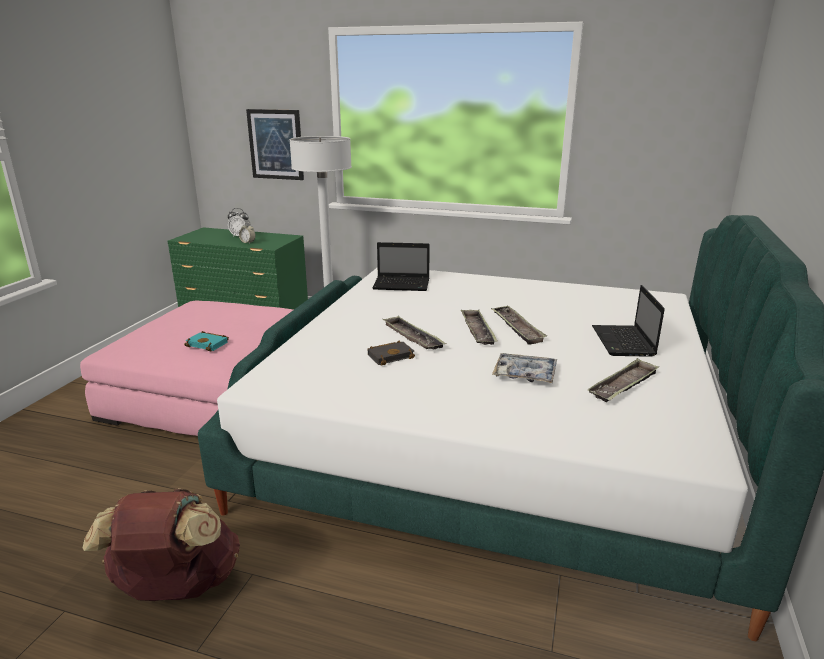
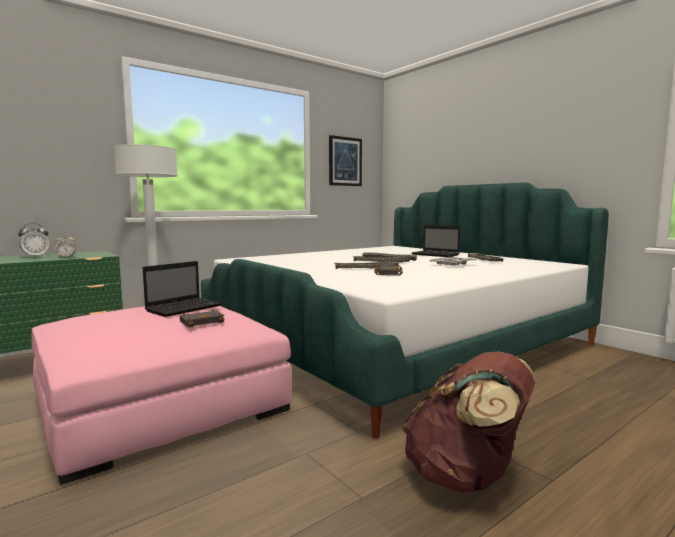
camera: 55 degrees left, 15 degrees down
(209, 344) = (202, 322): turquoise book -> black book
(276, 144) = (54, 160): picture -> picture (345, 161)
(403, 285) = (270, 260): laptop -> laptop (184, 308)

